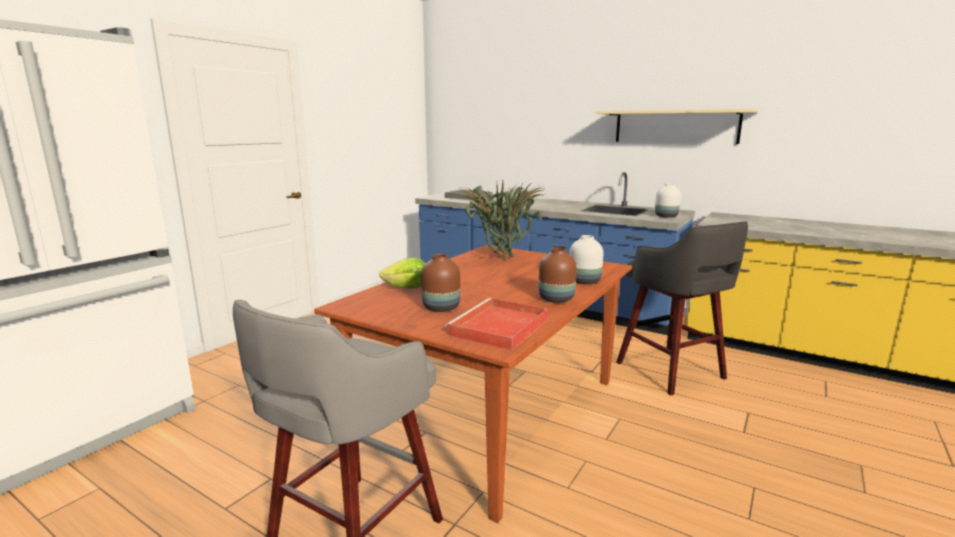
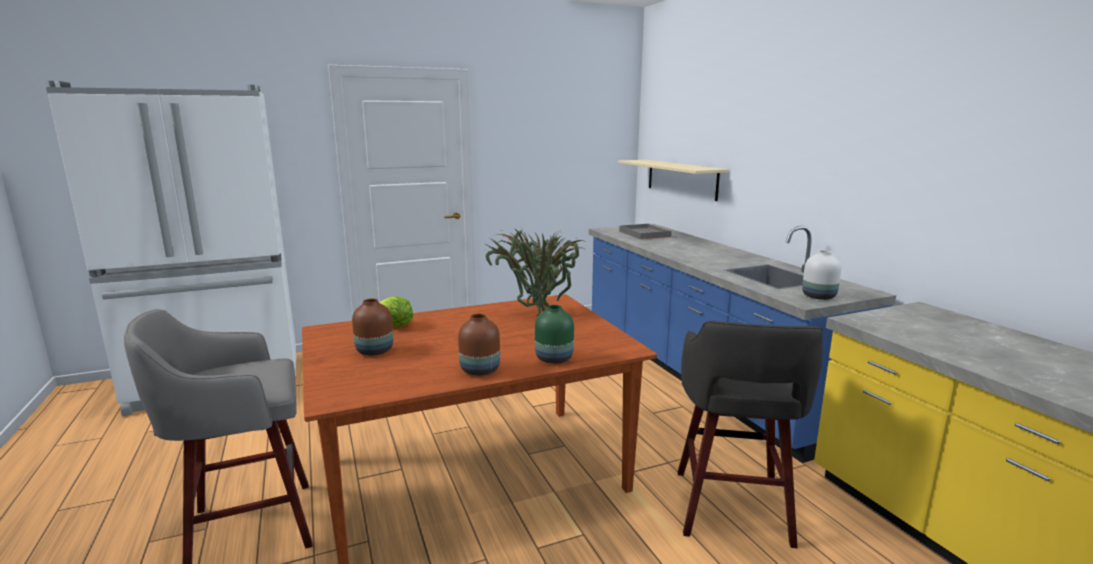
camera: 35 degrees right, 0 degrees up
(499, 328) = (368, 383): red tray -> none
(585, 281) = (555, 359): white vase -> green vase
(675, 126) = (882, 168): beige shelf -> beige shelf (681, 179)

